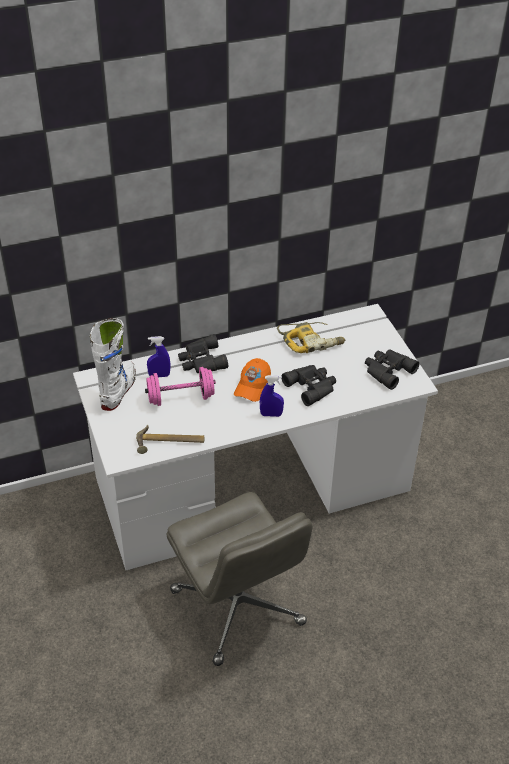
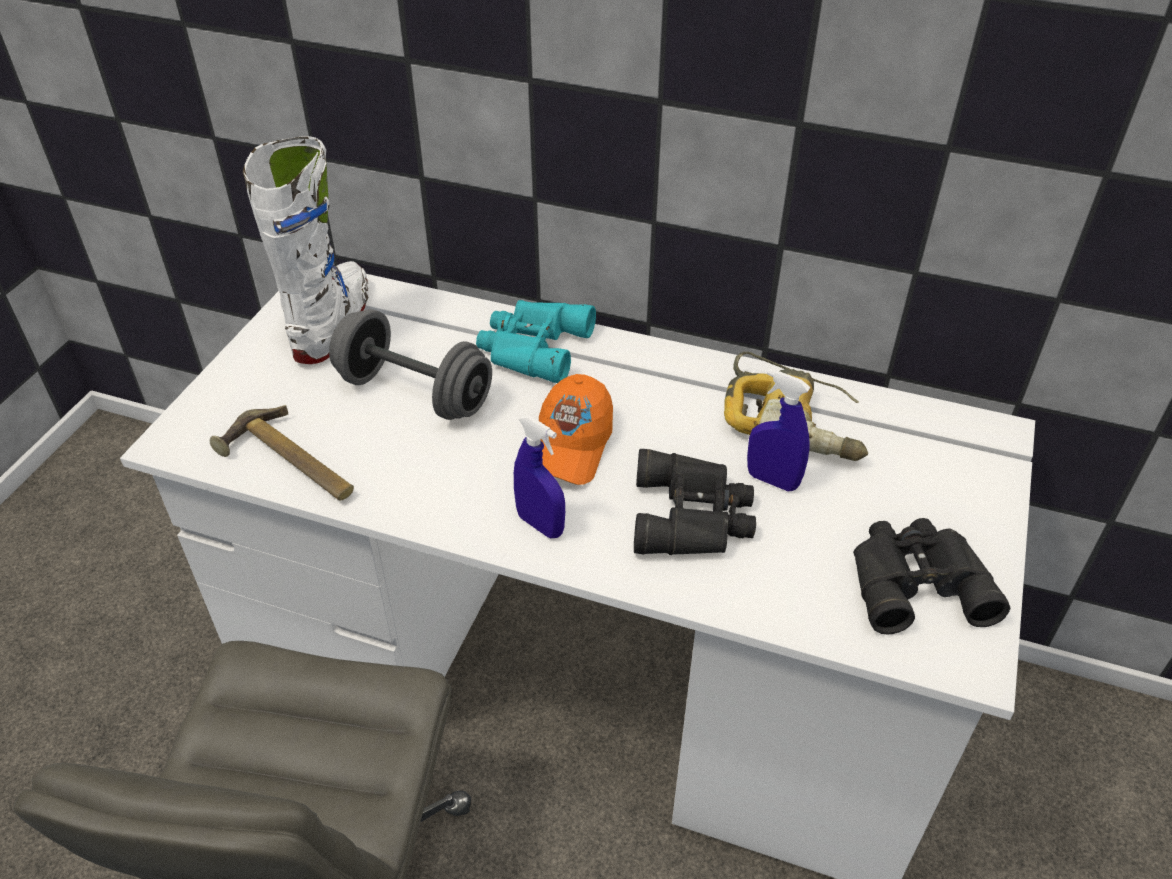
camera: 40 degrees right, 0 degrees up
(118, 390) = (332, 324): white boot -> white boot turned 45 degrees counterclockwise
(159, 375) = (428, 335): blue spray bottle -> blue spray bottle (772, 480)
(181, 398) = (414, 393): pink dumbbell -> grey dumbbell
(201, 361) = (532, 347): black binoculars -> turquoise binoculars
(252, 386) = (570, 445): orange cap -> orange cap turned 45 degrees counterclockwise

